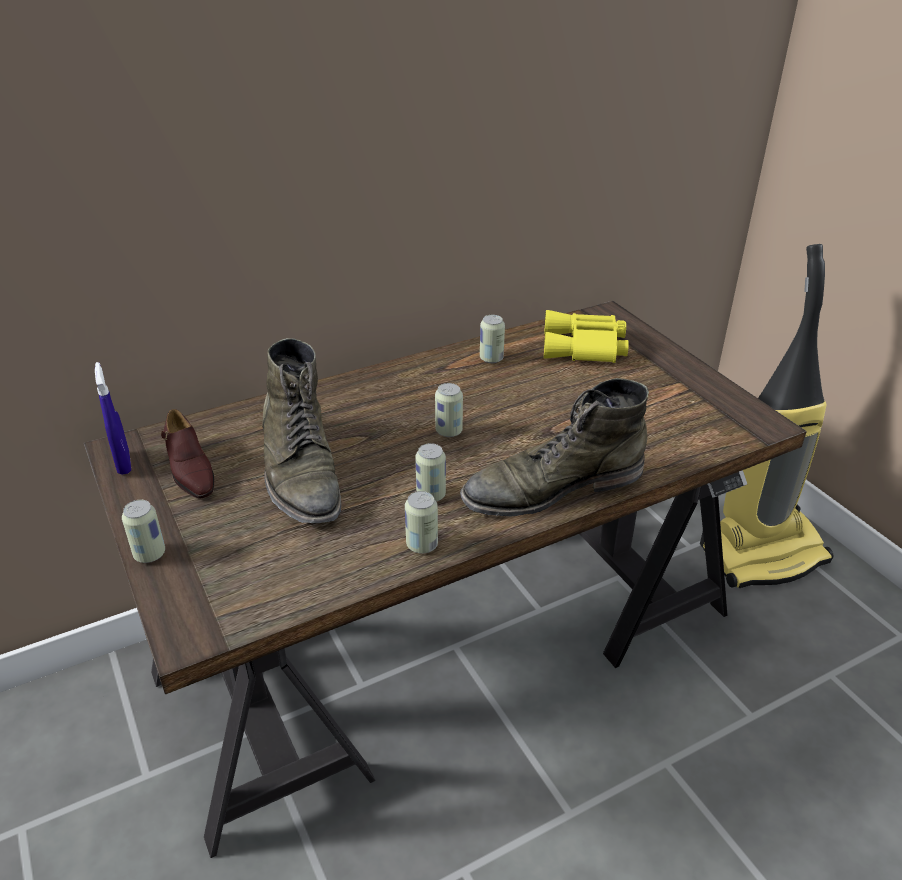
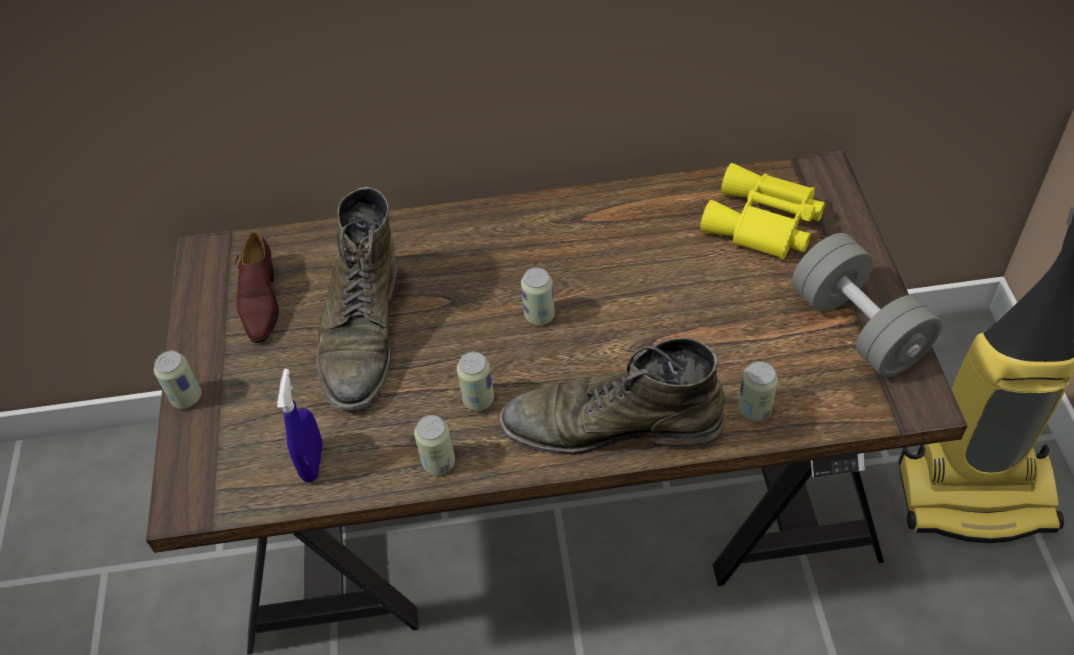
camera: 25 degrees right, 15 degrees up
(124, 463) = (204, 275): blue spray bottle -> blue spray bottle (313, 462)
(491, 359) = (641, 216): can -> can (754, 409)
(693, 392) = (858, 327): none -> grey dumbbell

